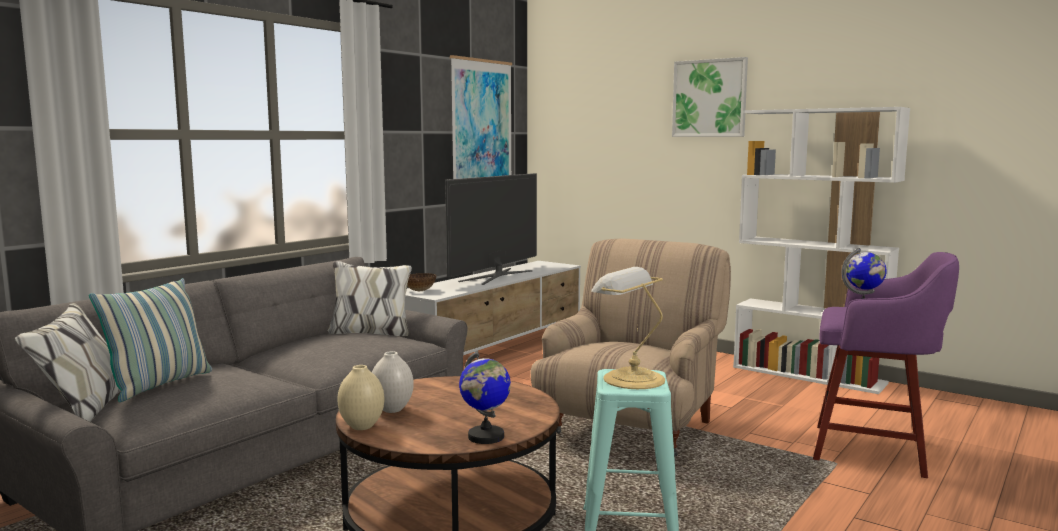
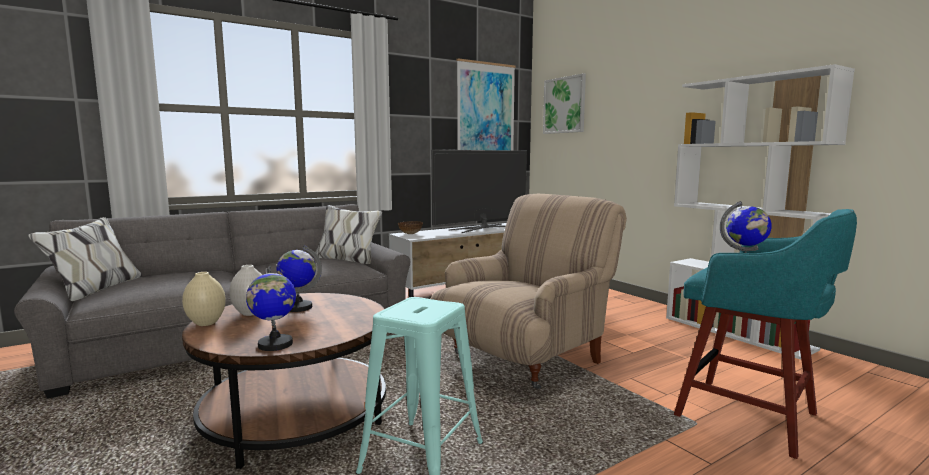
camera: 20 degrees right, 0 degrees up
(159, 385) = (149, 279): pillow -> none
(436, 397) = (298, 307): none -> globe
(630, 378) = (420, 307): table lamp -> none
(709, 98) = (663, 80): picture -> picture (564, 105)
(873, 451) = (751, 417): purple stool -> turquoise stool

